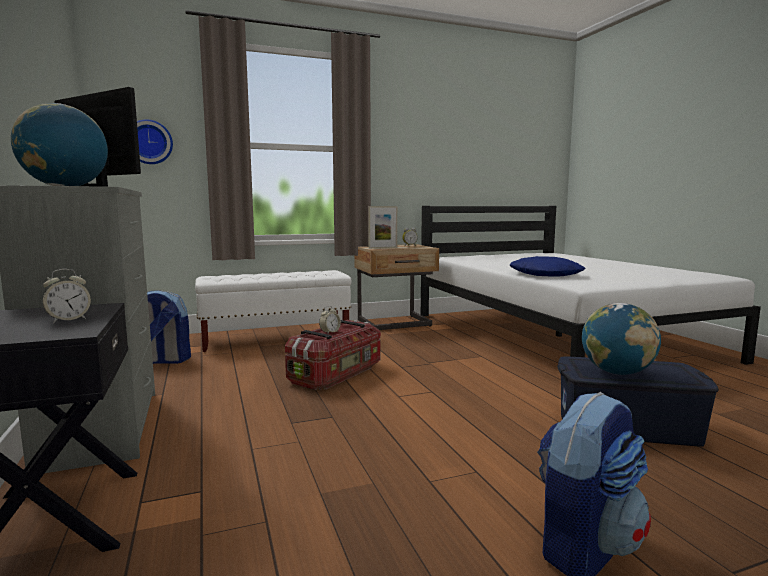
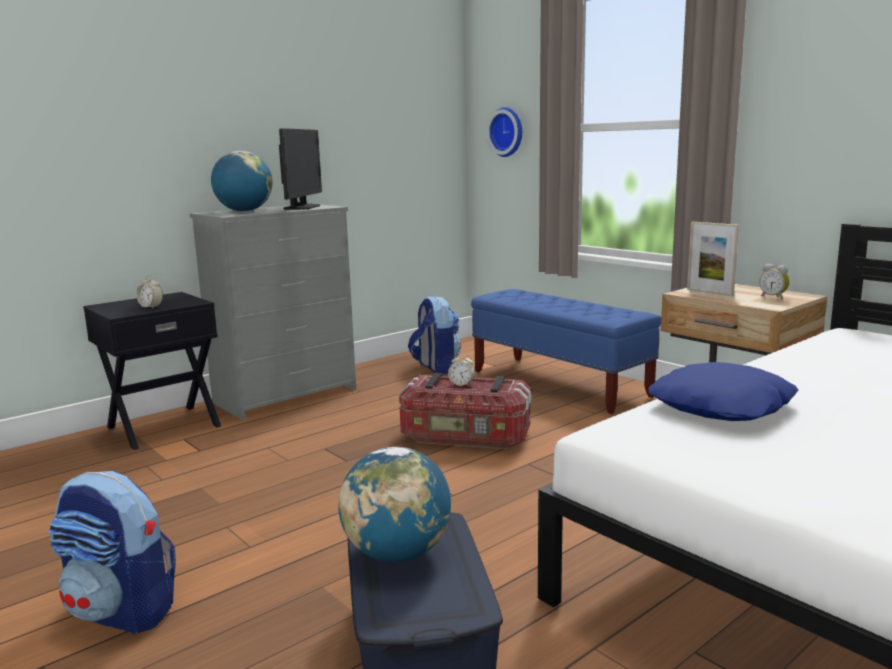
camera: 70 degrees right, 5 degrees up
(276, 338) = (559, 384): white bench -> blue bench

